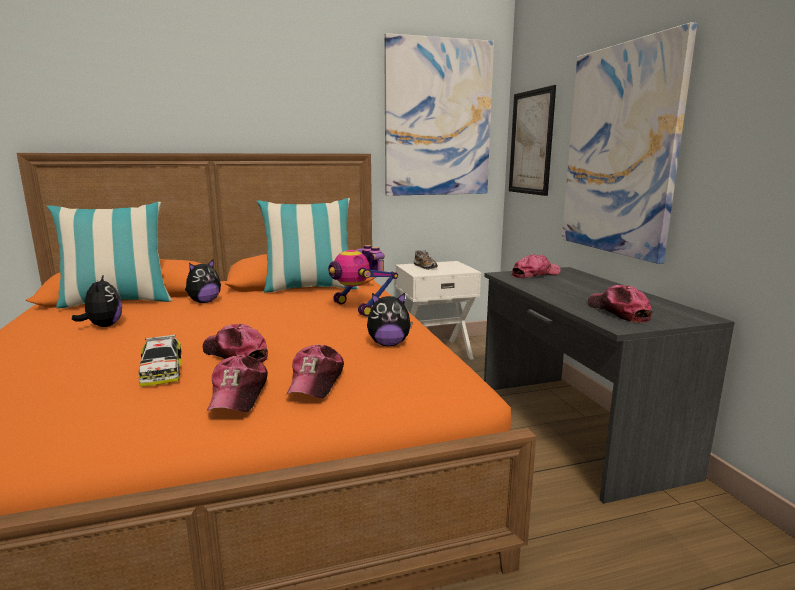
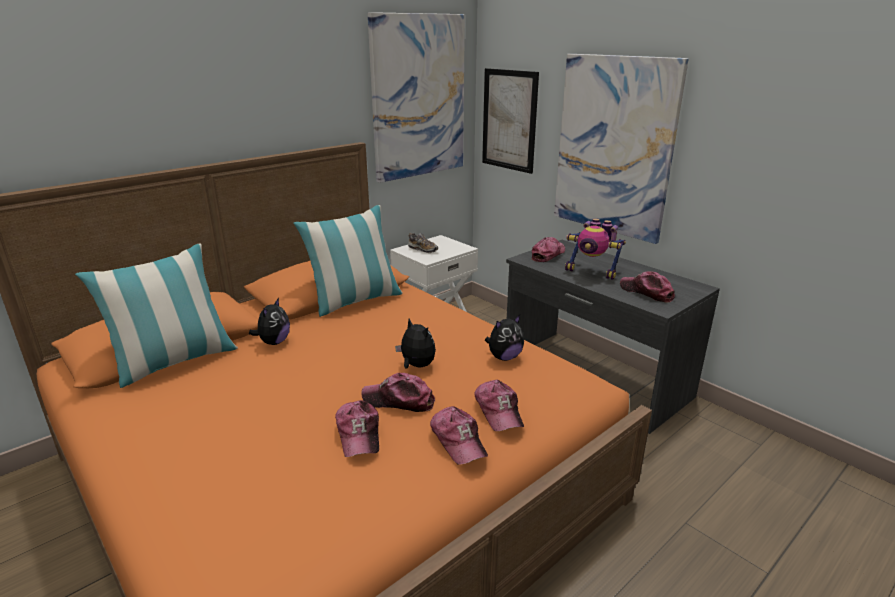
camera: 25 degrees left, 10 degrees up
(103, 326) = (217, 399): plush toy -> plush toy (416, 366)
(161, 369) = (359, 434): toy car -> cap
(359, 308) = (433, 319): toy robot -> toy robot (592, 272)

